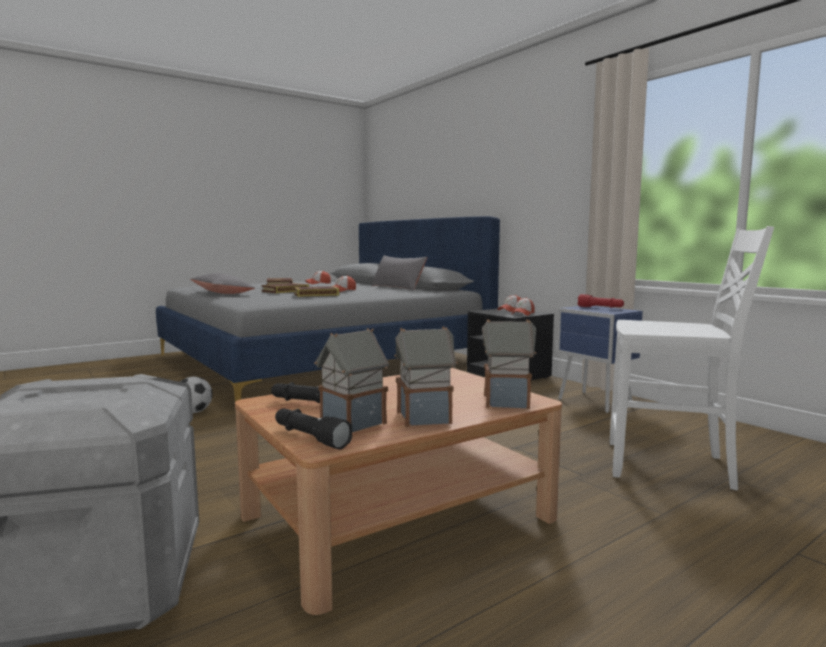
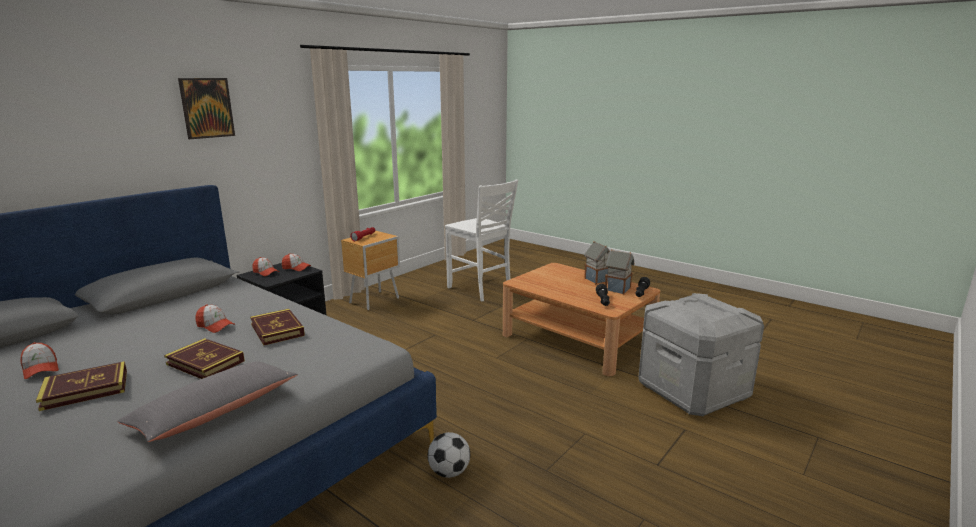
camera: 105 degrees left, 10 degrees up
(397, 288) = (165, 305): grey pillow -> none
(507, 402) = (561, 269): toy house -> none
(512, 149) = (206, 108): none -> picture
(595, 403) = (375, 300): blue nightstand -> brown nightstand
(670, 466) = (480, 290): white chair -> white chair turned 135 degrees clockwise

